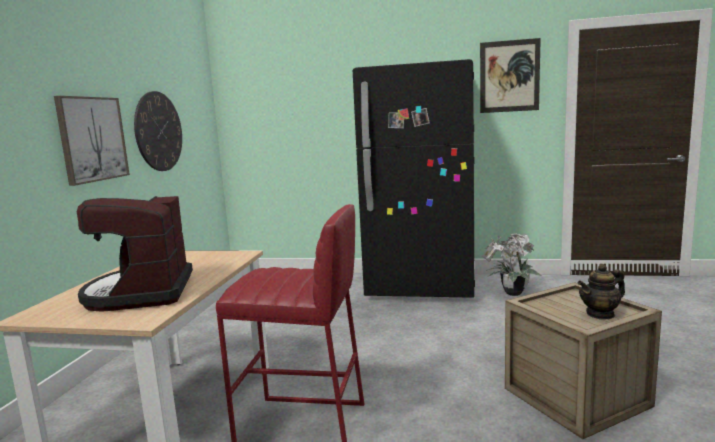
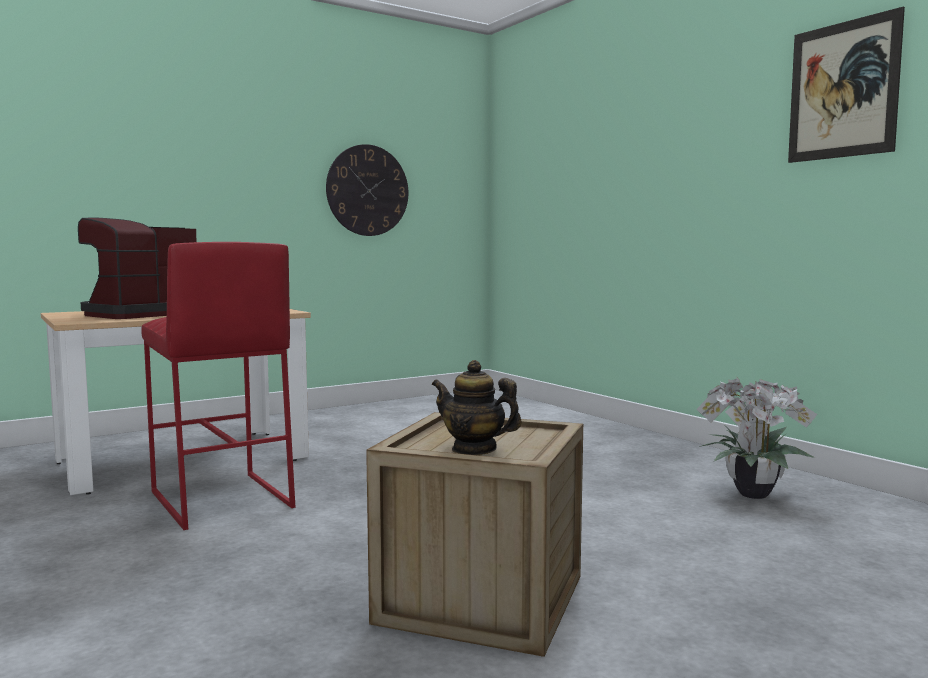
camera: 45 degrees right, 5 degrees down
(92, 139) = (260, 188): picture -> none
(421, 287) = (641, 451): black fridge -> none

